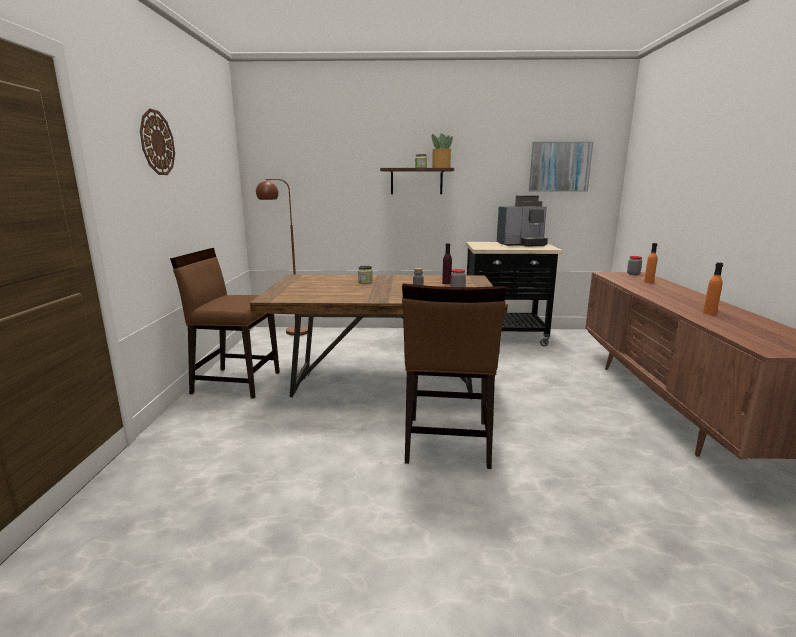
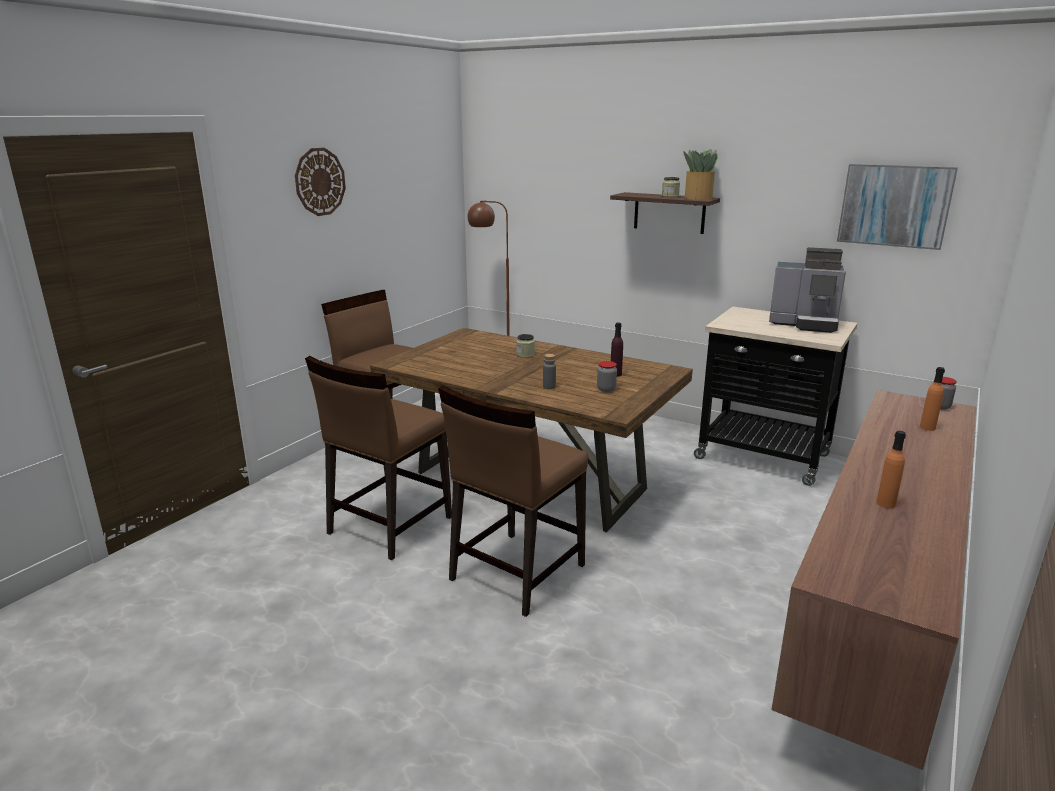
camera: 30 degrees right, 5 degrees up
(307, 440) = (388, 525): none -> brown chair

